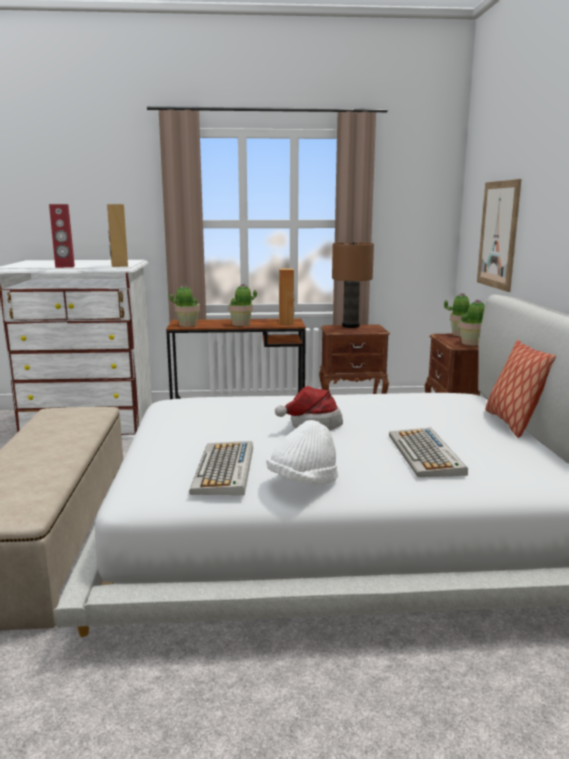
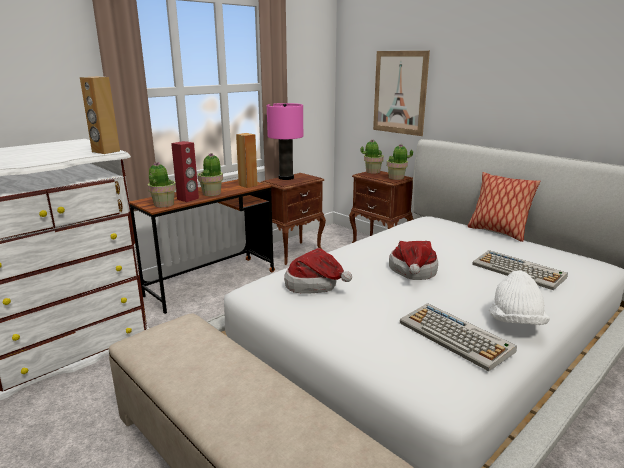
camera: 40 degrees left, 5 degrees up
(65, 266) = (39, 161): red speaker -> red speaker (188, 199)
(209, 409) = (315, 285): none -> hat
(351, 326) = (286, 178): brown table lamp -> pink table lamp

